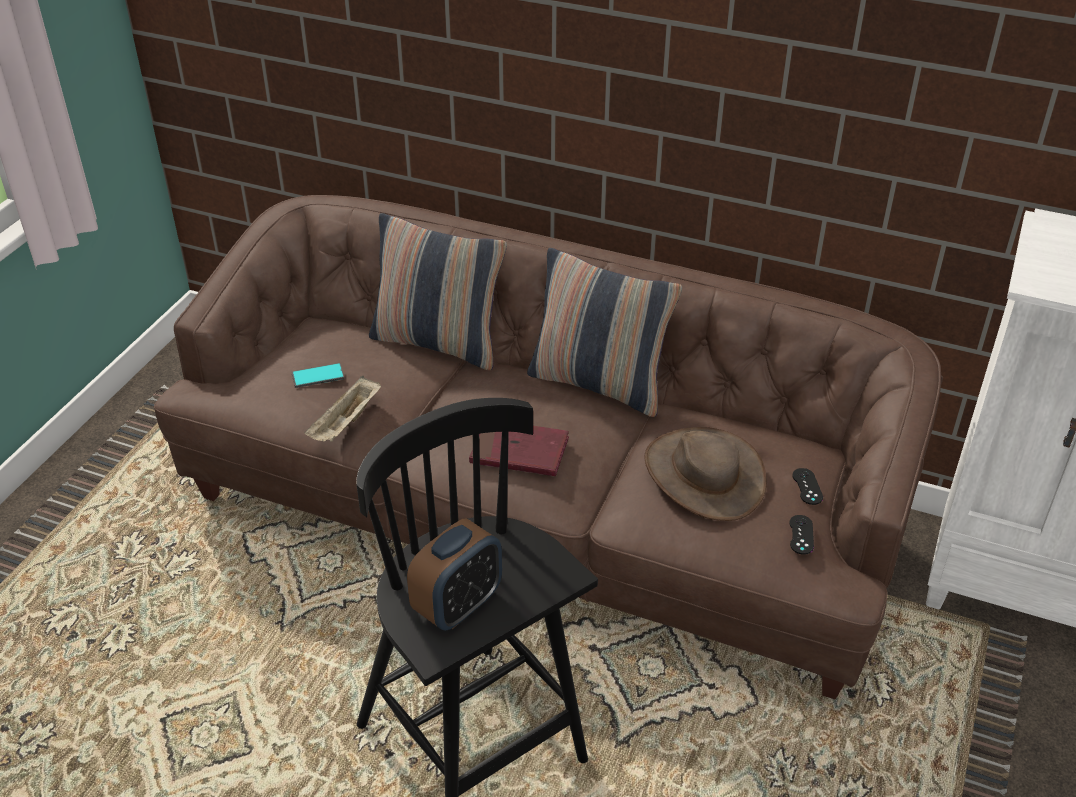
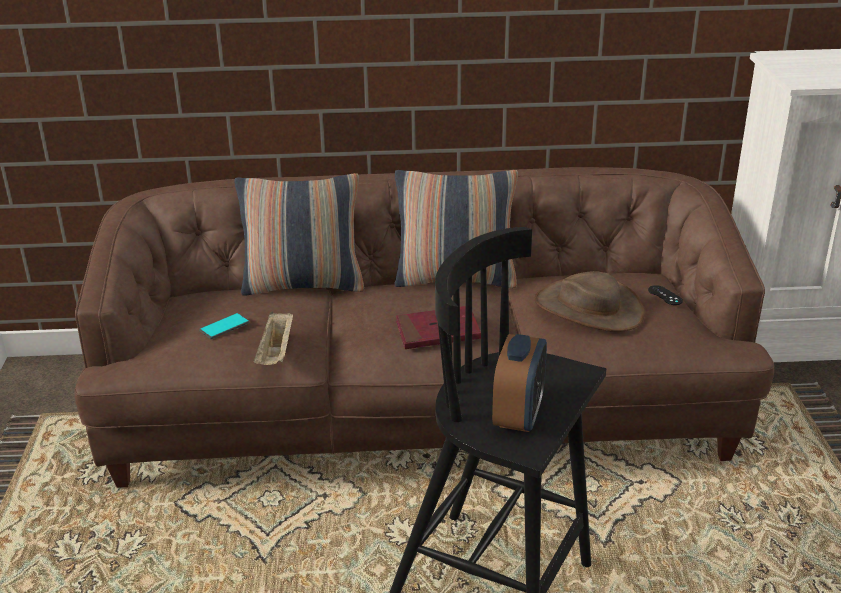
camera: 25 degrees left, 10 degrees down
(801, 535) = (687, 324): black game controller -> none

